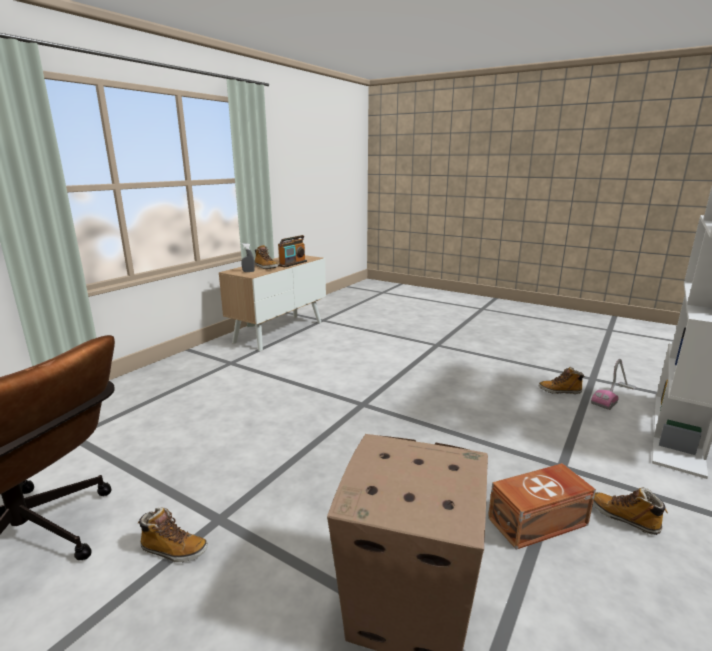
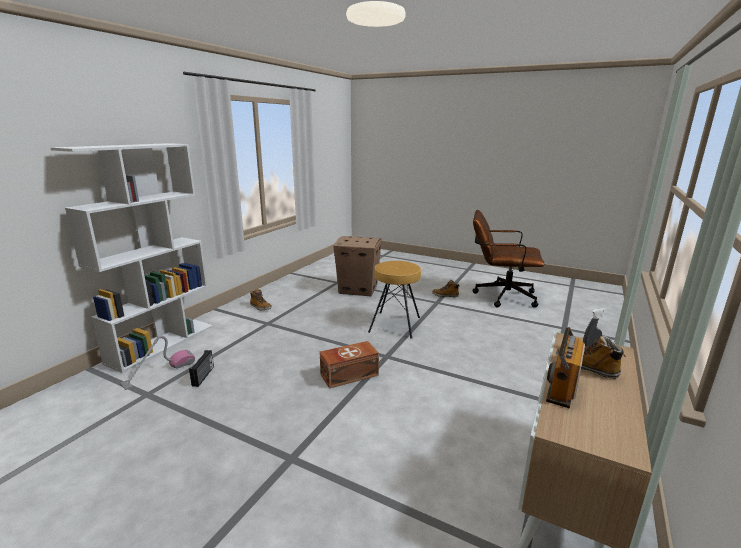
camera: 175 degrees right, 0 degrees up
(336, 455) = (395, 324): none -> brown stool
(539, 522) = (299, 305): brown storage box -> brown storage box (348, 374)
(559, 391) = (204, 376): boot -> radio

